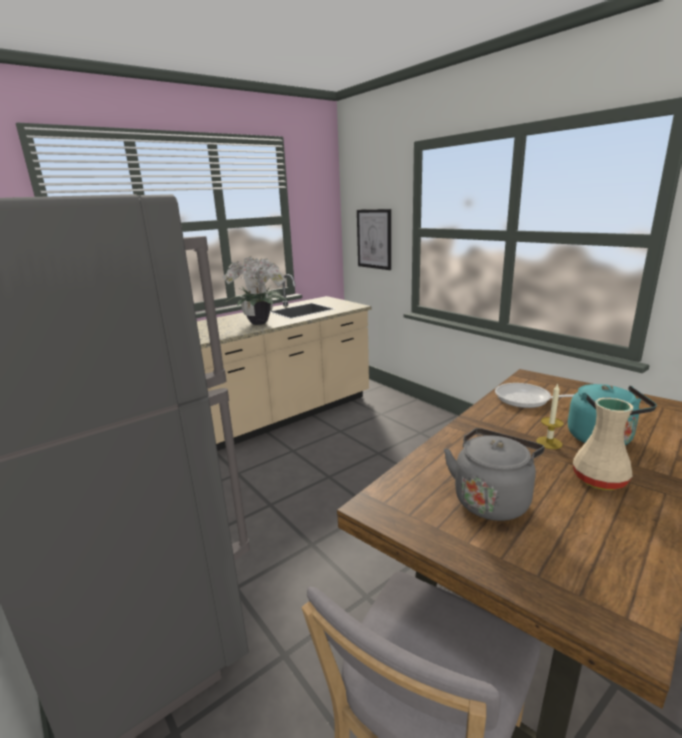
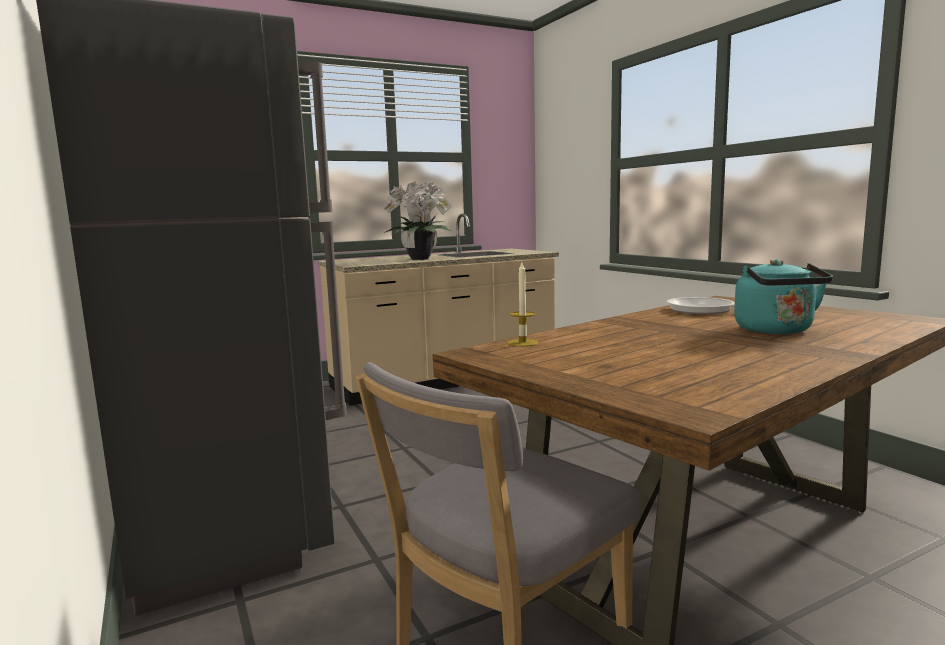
camera: 10 degrees right, 10 degrees down
(374, 239) = (570, 179): picture -> none
(492, 499) = (607, 354): grey kettle -> none
(549, 443) = (707, 331): candle -> candle (523, 343)
(598, 479) = (745, 348): beige vase -> none

